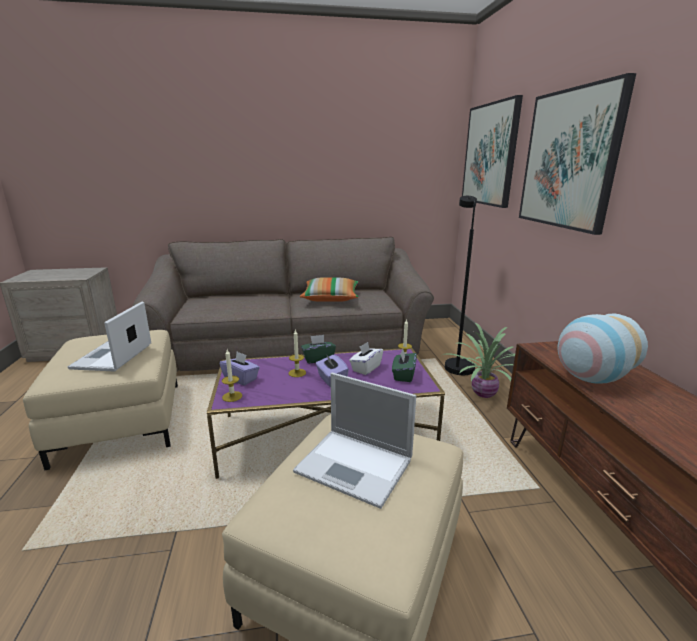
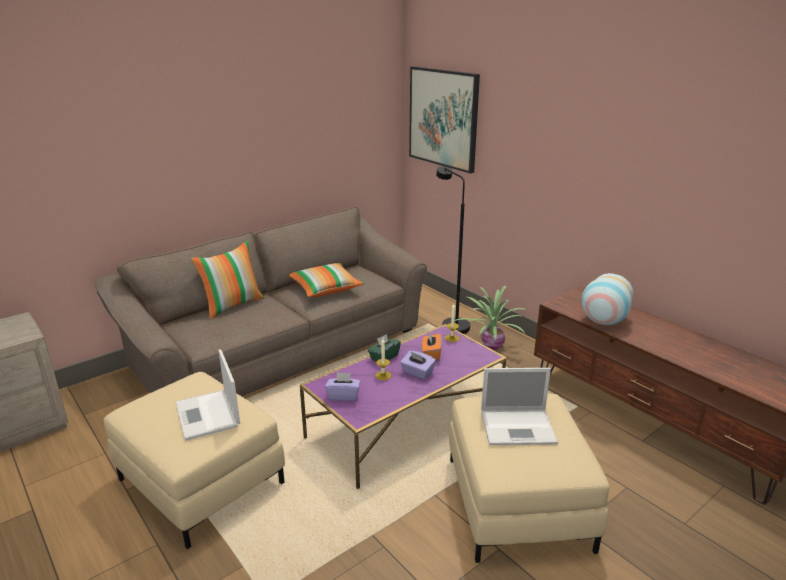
camera: 30 degrees left, 5 degrees up
(232, 396) = (358, 413): candle -> none
(249, 295) = (233, 305): none -> pillow
(366, 368) = (431, 354): white tissue box -> orange tissue box
(403, 375) = (465, 351): green tissue box -> none
(569, 159) = (539, 144): picture -> none

